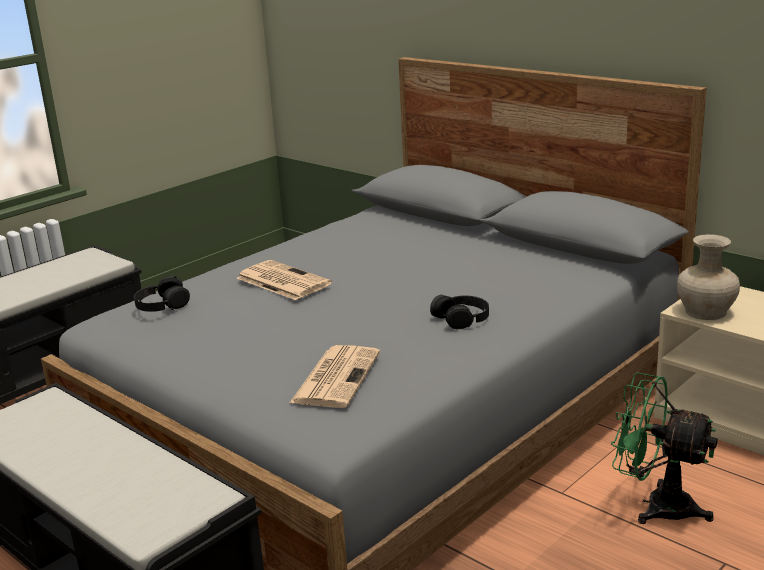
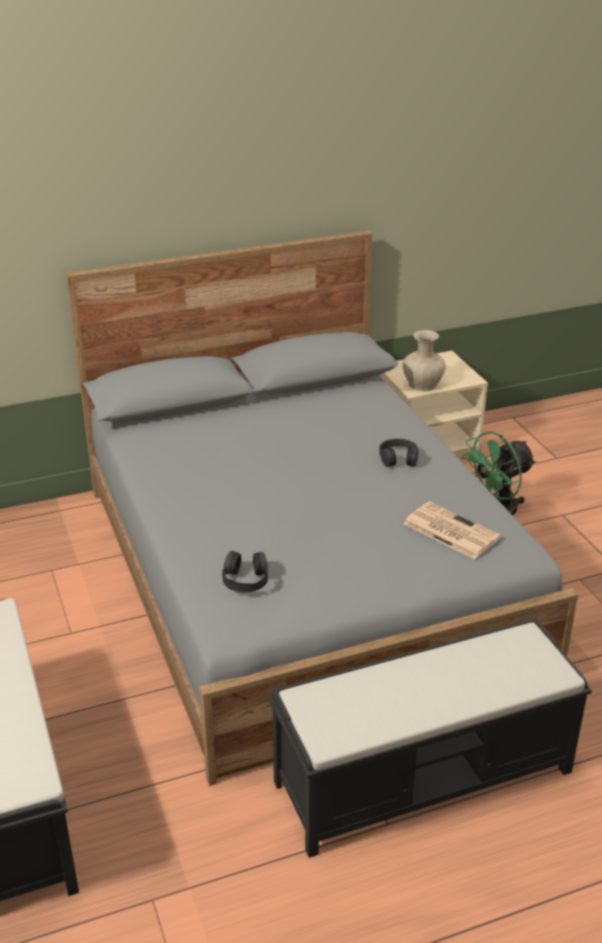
camera: 65 degrees left, 10 degrees up
(281, 281) = (256, 510): newspaper -> none

